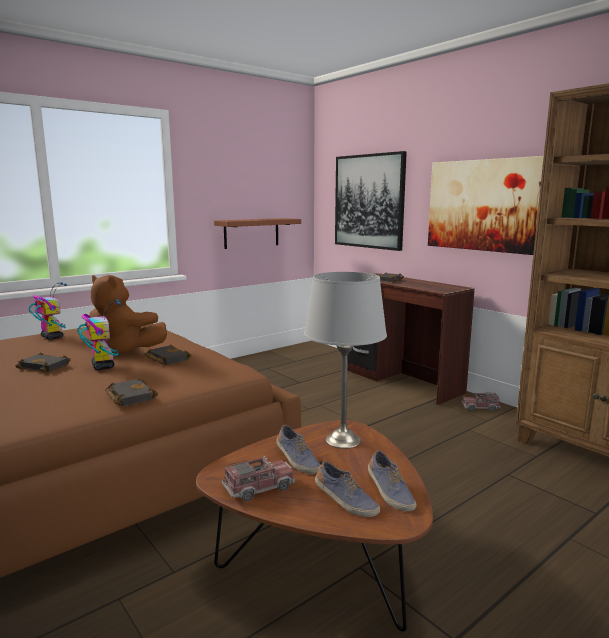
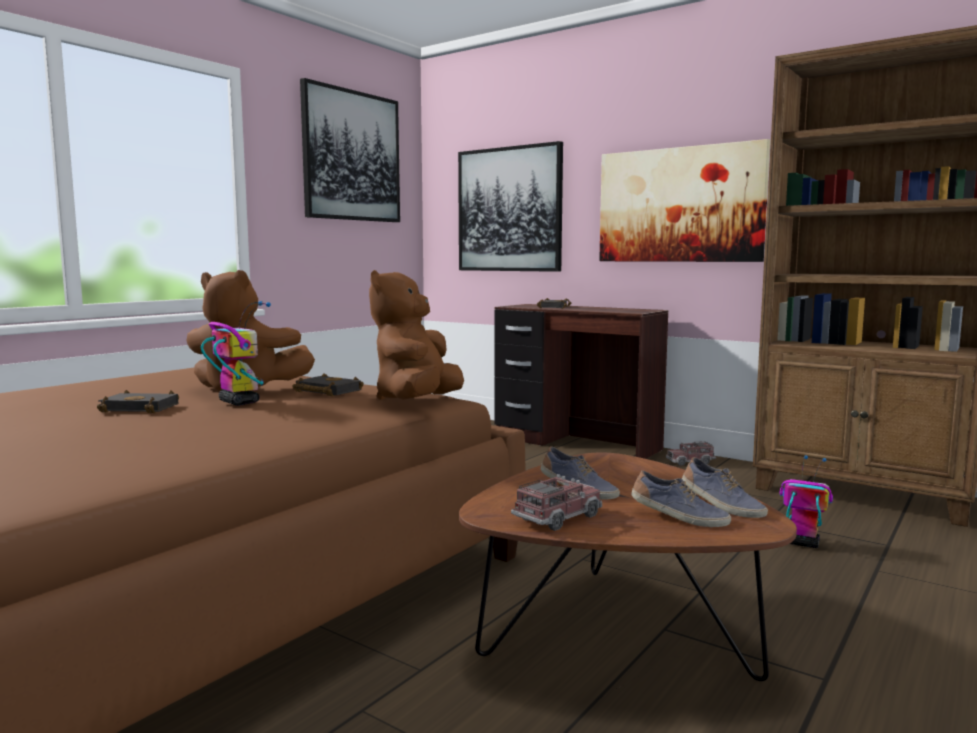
camera: 15 degrees left, 5 degrees down
(52, 337) = (103, 384): toy robot -> toy robot (802, 543)
(129, 396) = (321, 425): black book -> none
(216, 374) = (417, 402): none -> brown plush toy
(251, 233) = (347, 253): brown shelf -> none
(256, 163) = (351, 156): none -> picture
(342, 440) = (613, 469): grey table lamp -> none

